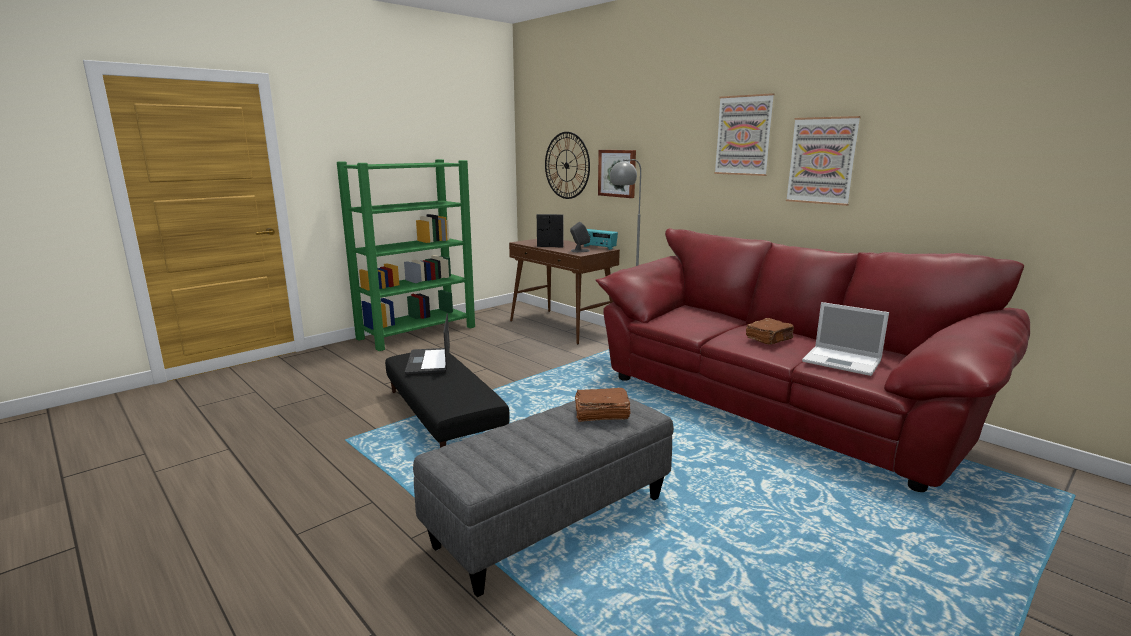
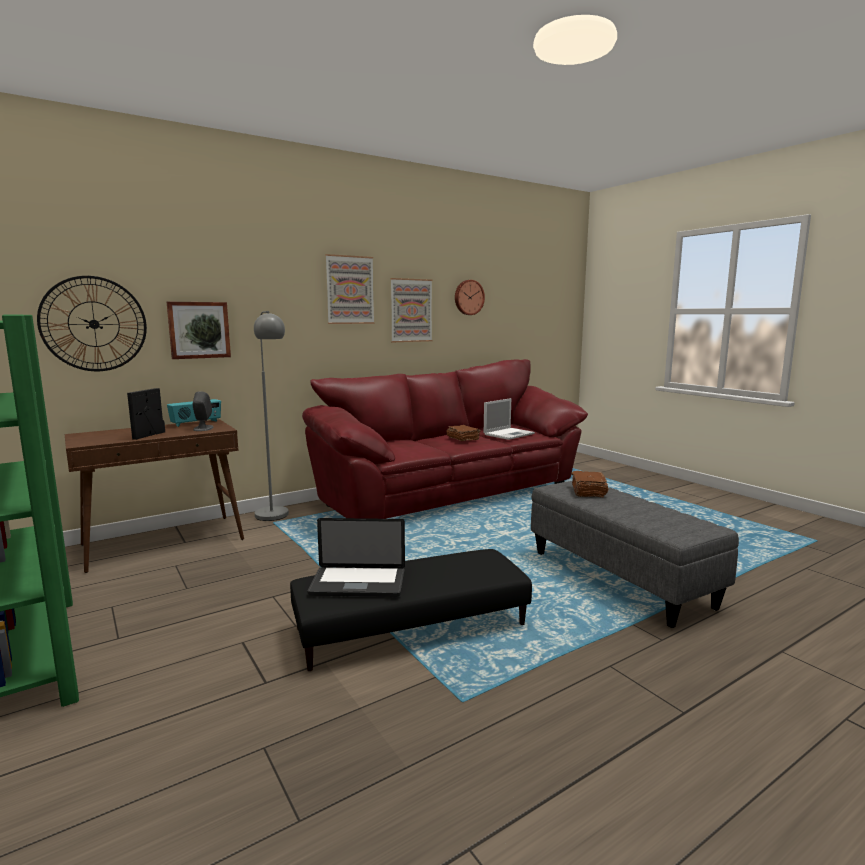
camera: 80 degrees left, 5 degrees down
(933, 141) = (468, 297): none -> wall clock

